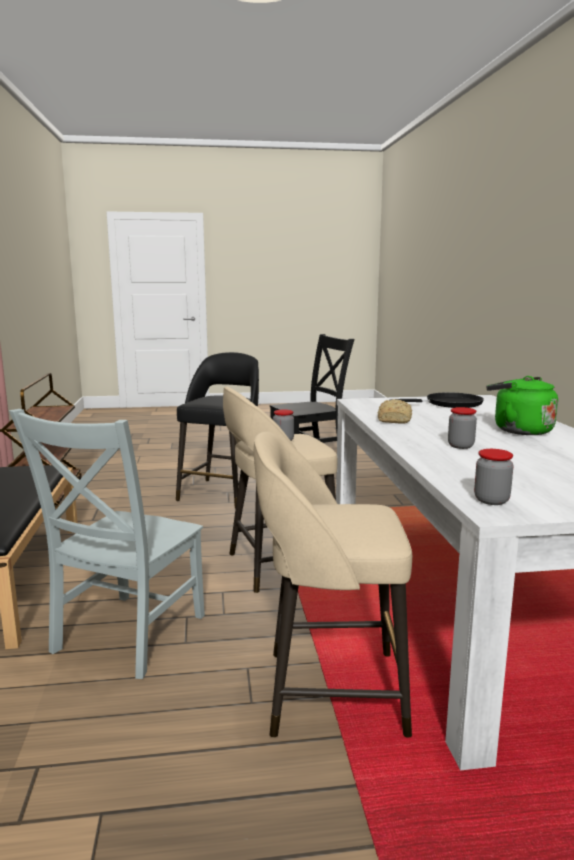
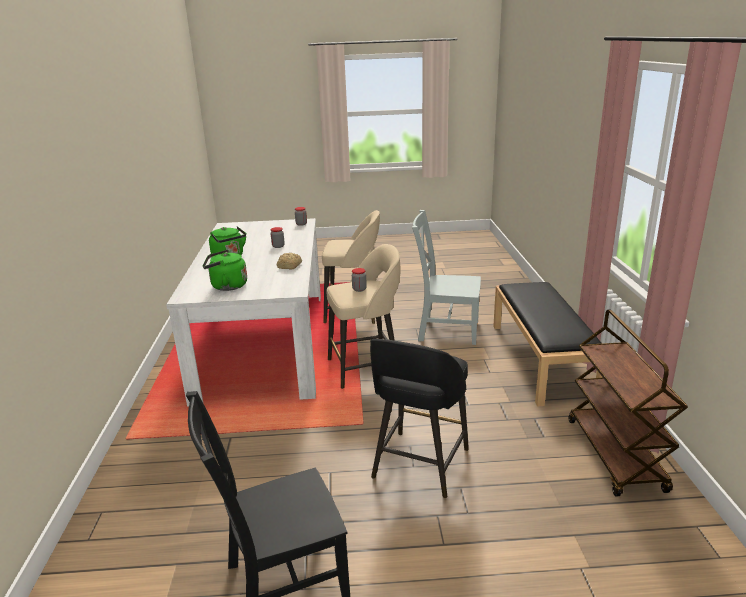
camera: 175 degrees left, 10 degrees up
(126, 636) = (445, 330): grey chair -> grey chair turned 105 degrees counterclockwise
(449, 404) = (226, 286): black frying pan -> green kettle

